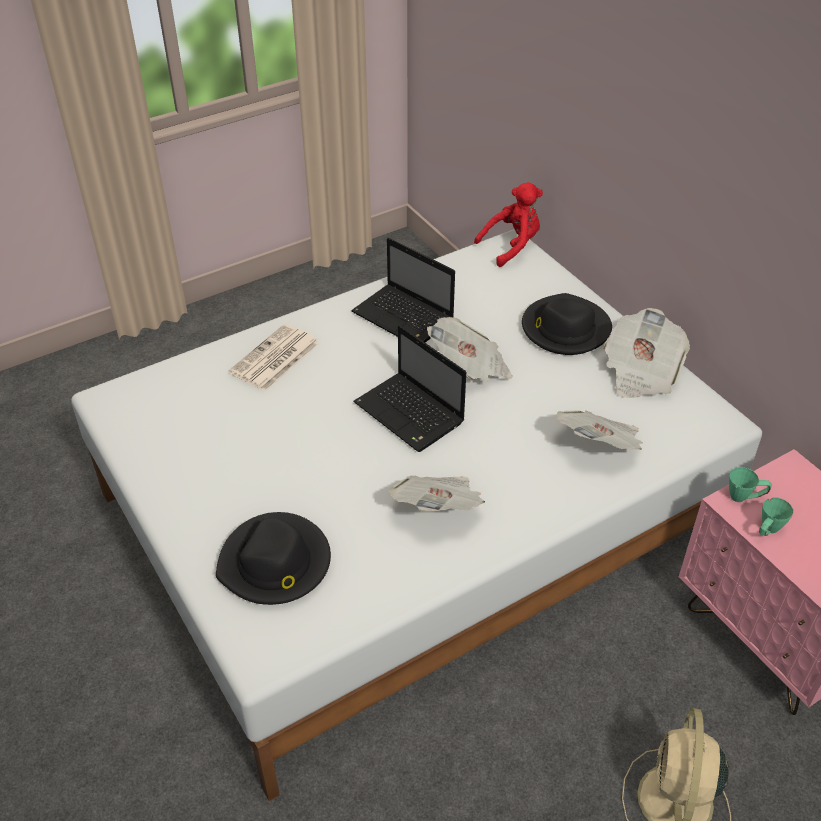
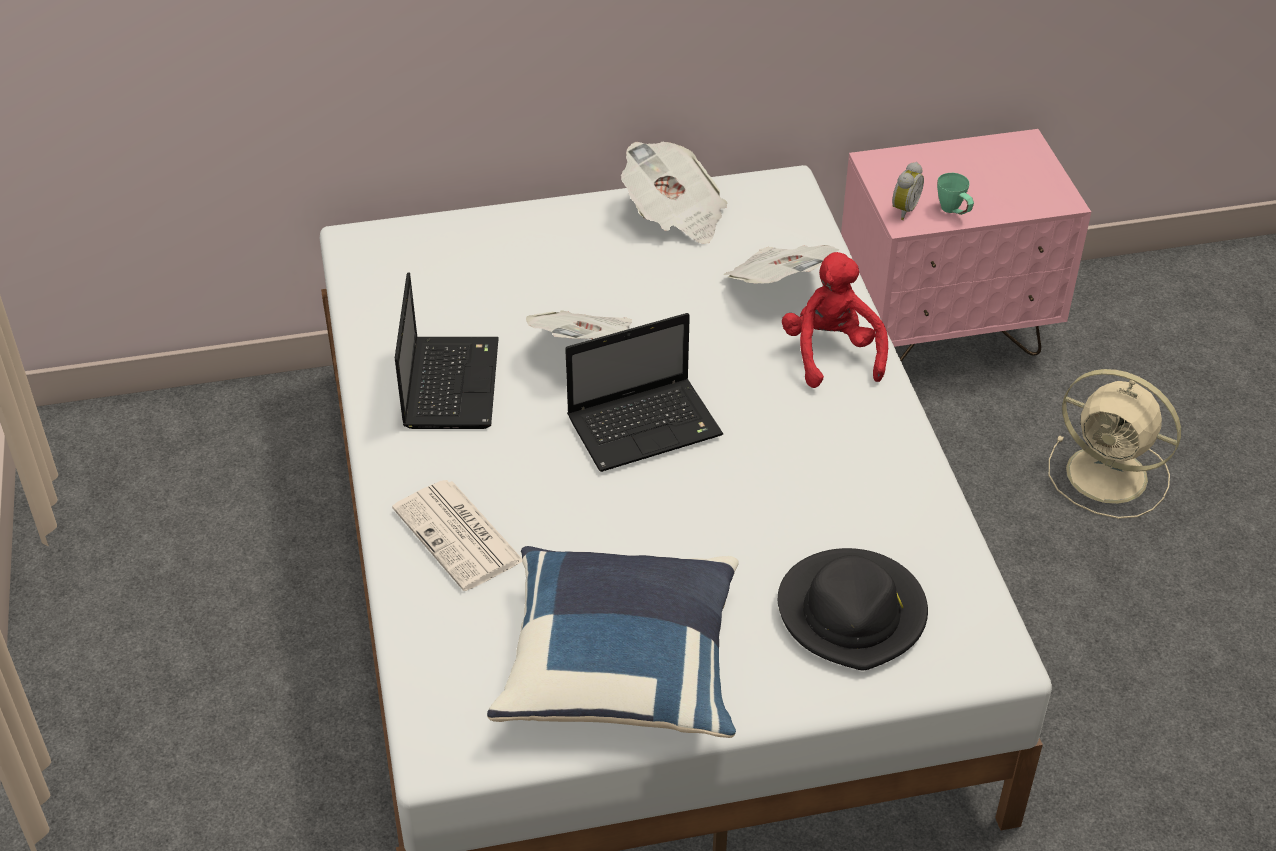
camera: 70 degrees left, 0 degrees up
(190, 457) = (621, 667): none -> blue pillow
(405, 317) = (450, 382): laptop -> laptop turned 60 degrees counterclockwise
(439, 508) = (821, 443): newspaper -> none
(512, 246) = (363, 241): red plush toy -> red plush toy (831, 353)
(565, 329) = (562, 248): black hat -> none
(744, 497) = (903, 209): green mug -> alarm clock

